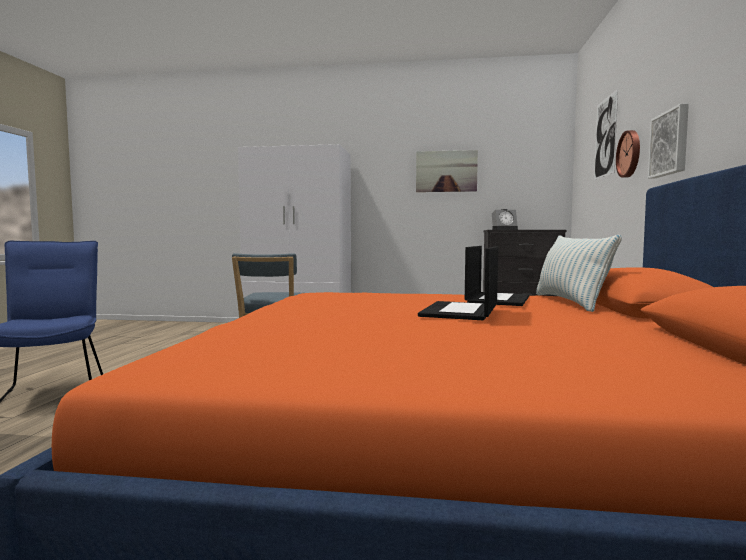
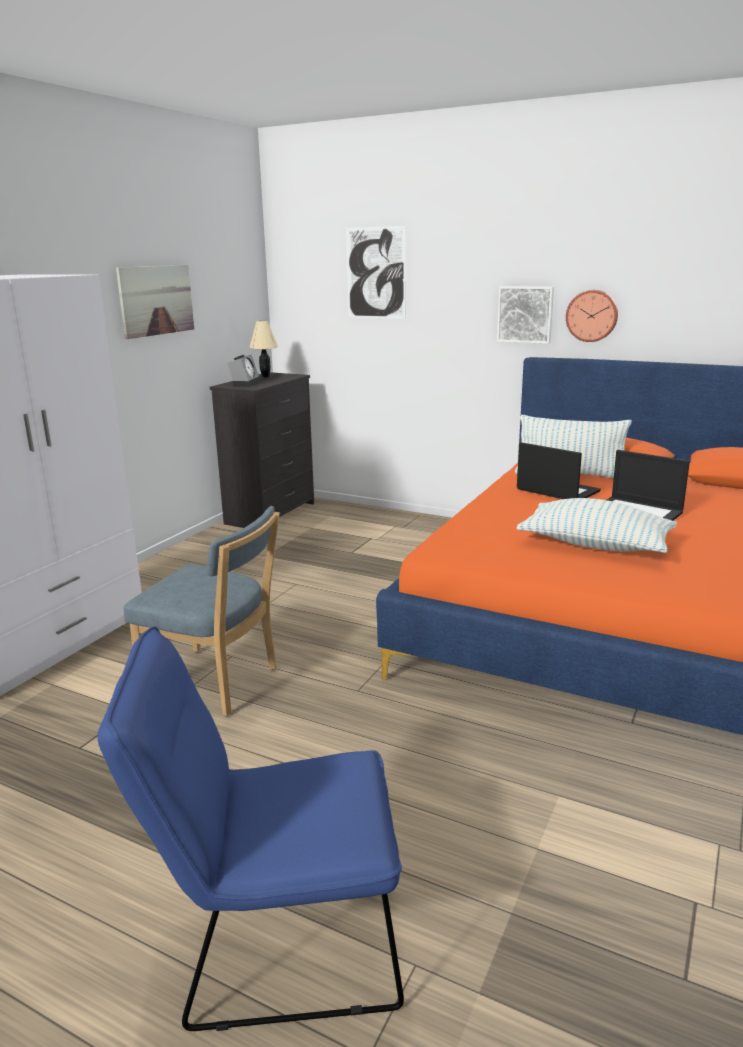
camera: 70 degrees left, 15 degrees up
(345, 308) = (595, 545): none -> pillow
(537, 229) = (265, 376): none -> beige table lamp
(630, 154) = (443, 306): wall clock -> wall clock (592, 315)

